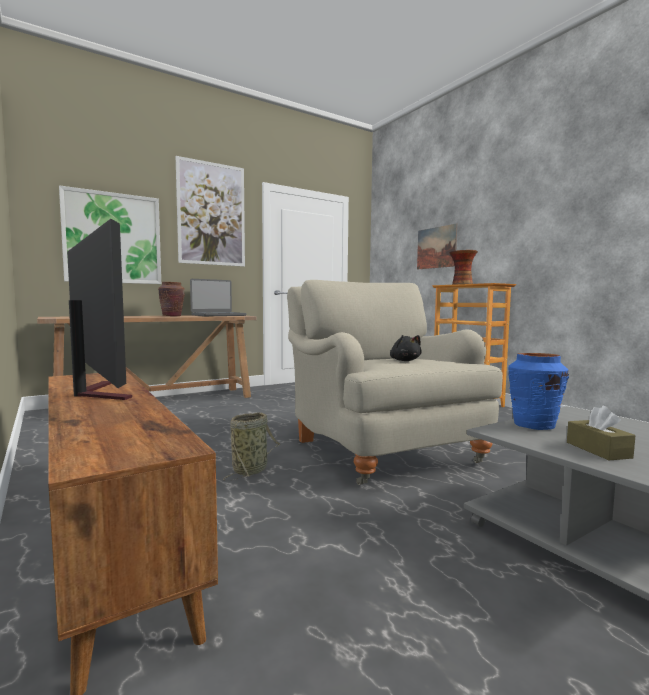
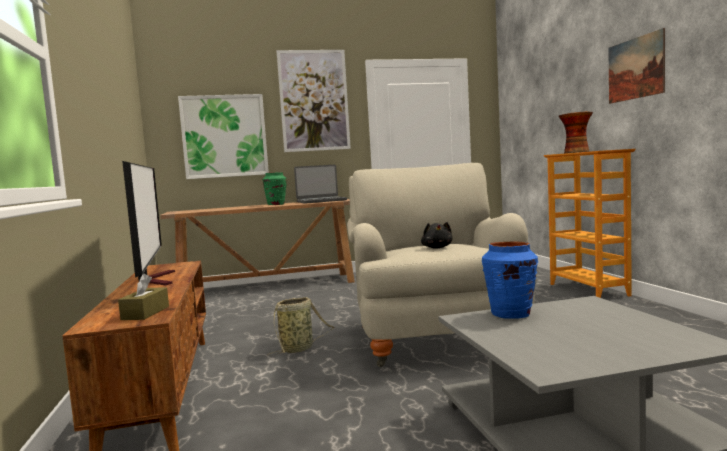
camera: 20 degrees right, 0 degrees up
(172, 316) = (276, 204): brown vase -> green vase
(436, 247) = (558, 108): picture -> picture (635, 68)
(598, 450) = (529, 338): brown tissue box -> brown tissue box (145, 313)

